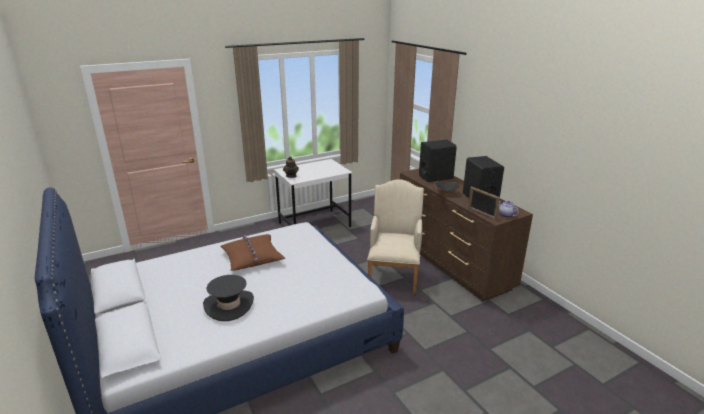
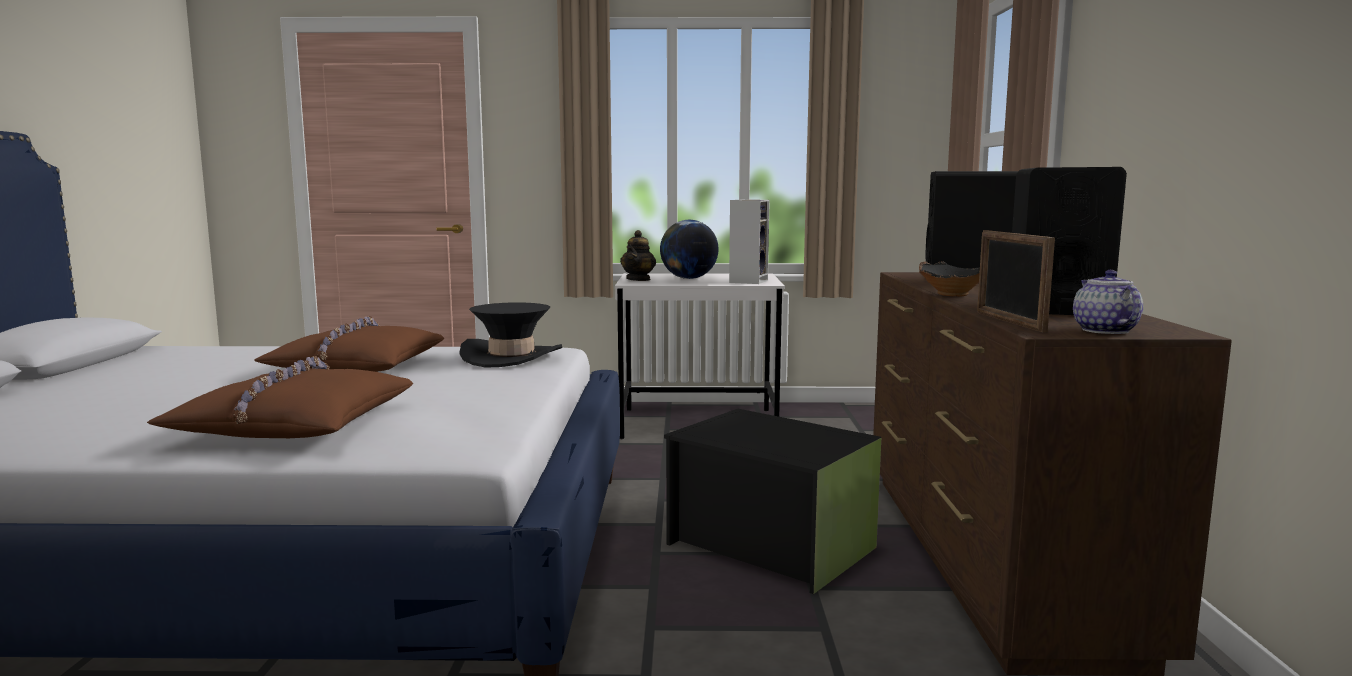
camera: 30 degrees right, 15 degrees down
(229, 305) = (144, 408): black hat -> black hat (511, 357)
(298, 297) = (294, 425): none -> brown pillow
(308, 171) = (689, 278): none -> globe
(334, 170) = (748, 281): none -> speaker
(394, 277) = (771, 545): beige armchair -> black storage box

